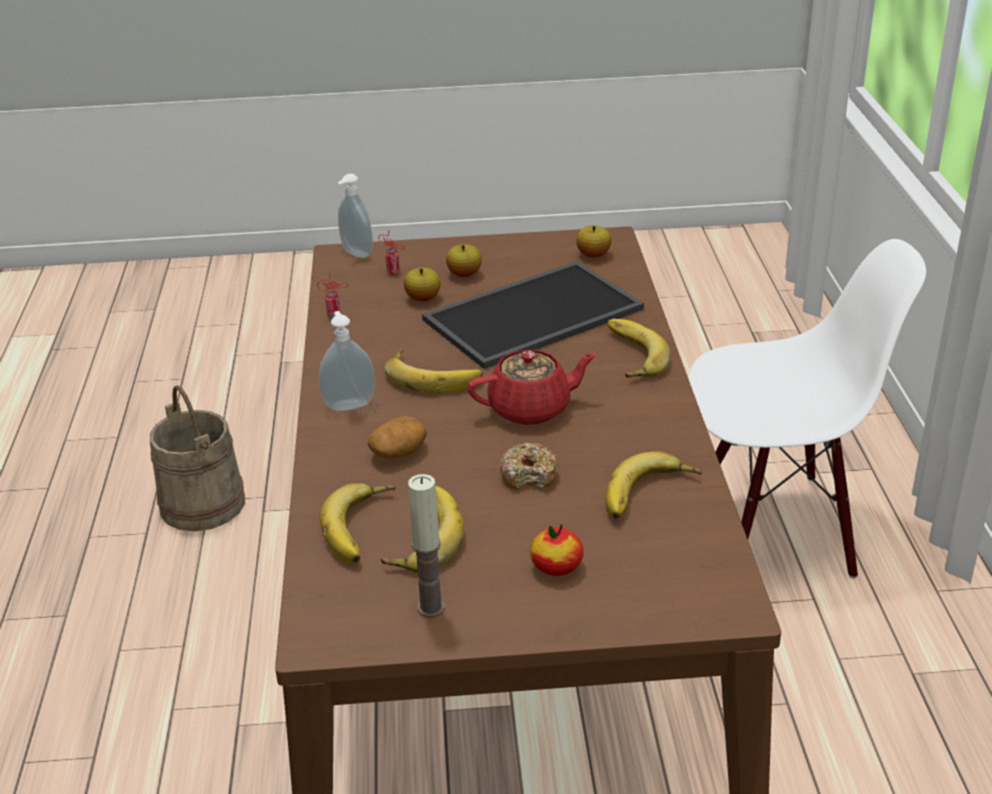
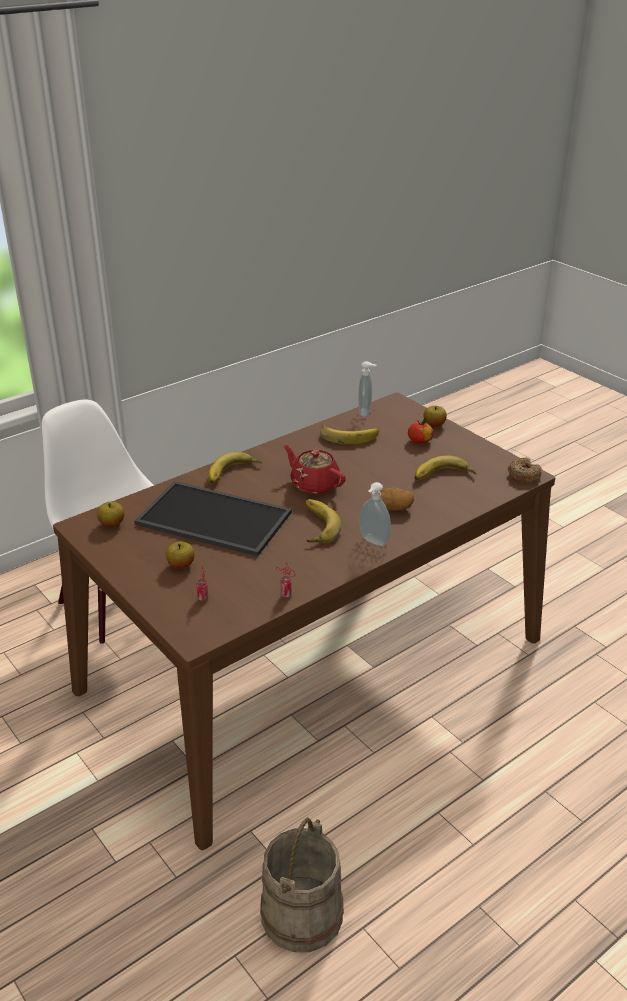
camera: 125 degrees left, 0 degrees up
(355, 254) = (188, 630): soap dispenser -> soap dispenser (366, 412)
(363, 528) = (458, 493): banana -> none
(423, 298) = (229, 568): apple -> apple (434, 425)
(431, 608) = (479, 458): candle -> none
(529, 475) = (369, 466): donut -> donut (523, 475)

